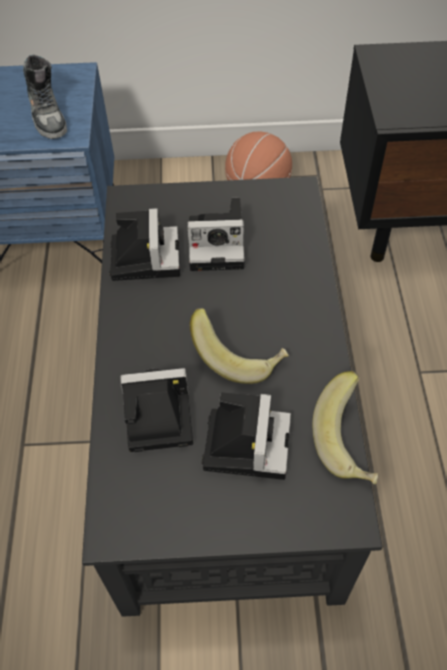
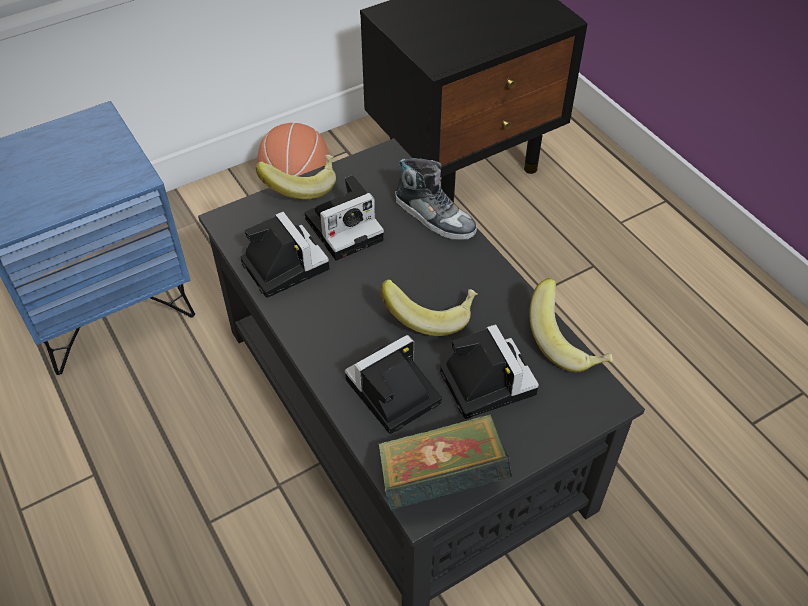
camera: 30 degrees left, 5 degrees down
(47, 114) = (95, 167): shoe -> shoe (434, 216)
(144, 518) = (441, 480): none -> book
(206, 191) = (301, 186): none -> banana

